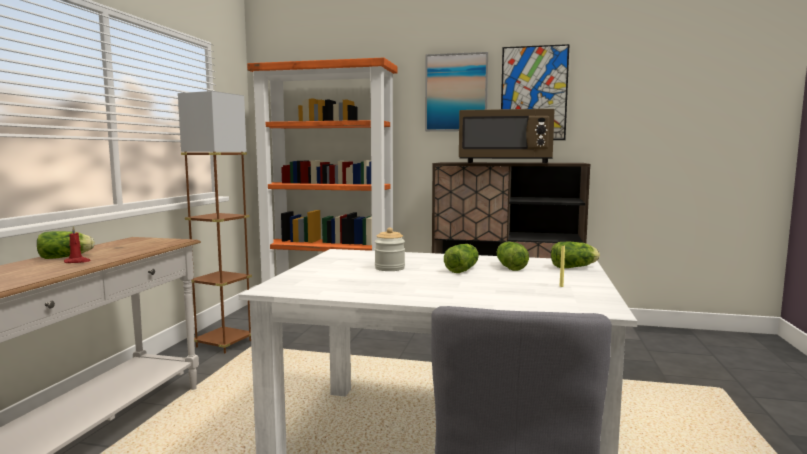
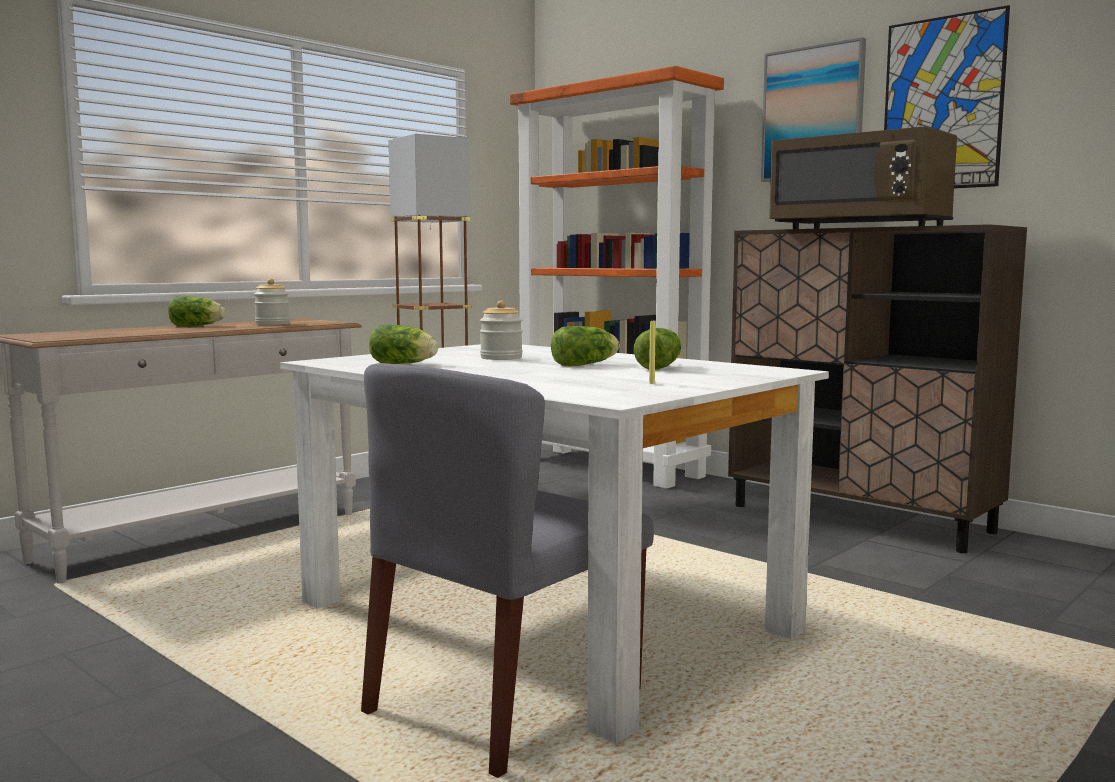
camera: 30 degrees right, 0 degrees up
(77, 262) = (194, 328): red candle -> none
(131, 247) = (272, 324): none -> jar
(575, 267) = (755, 373): lettuce -> lettuce (405, 364)

